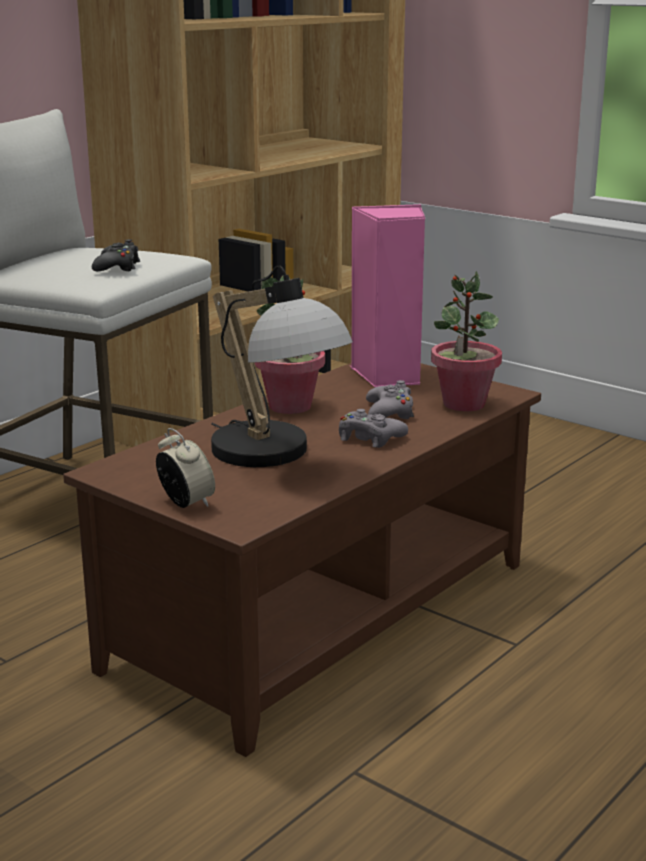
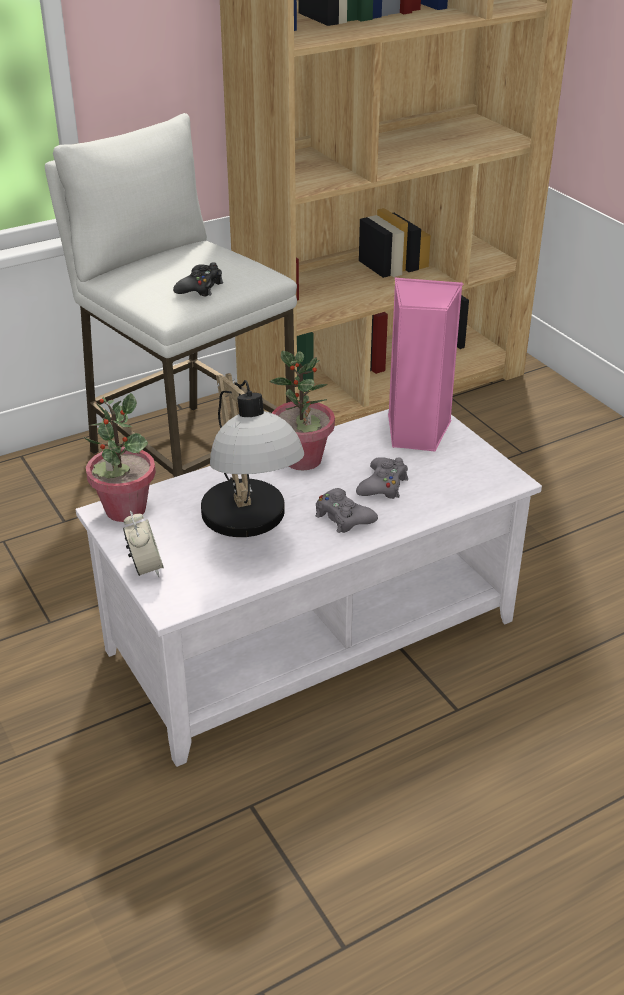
camera: 20 degrees right, 15 degrees up
(320, 613) = (311, 633): brown coffee table -> white coffee table
(463, 404) = (457, 487): potted plant -> potted plant (125, 510)

